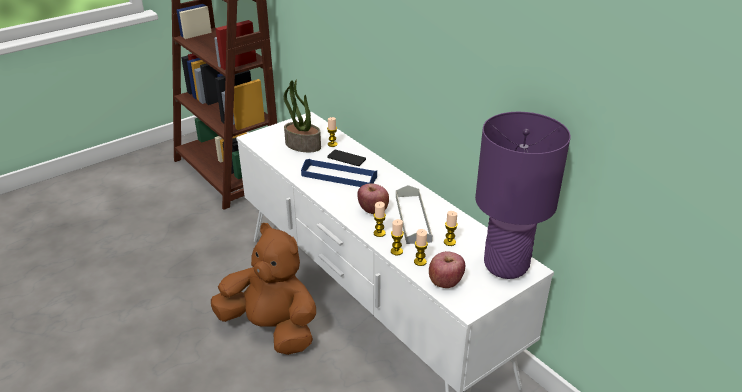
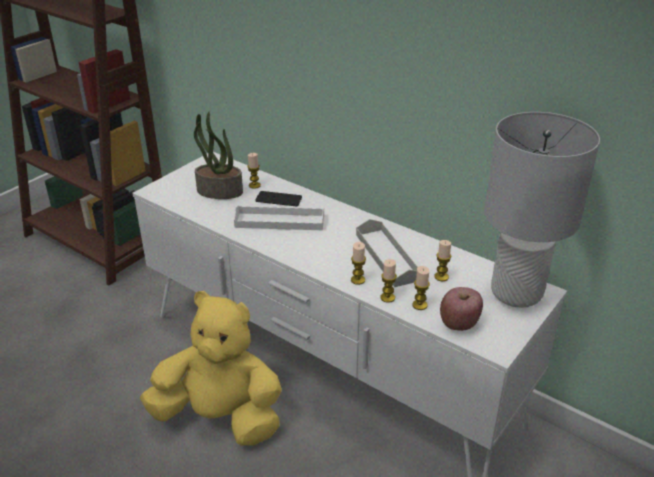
camera: 15 degrees left, 0 degrees up
(271, 328) = (220, 417): brown plush toy -> yellow plush toy
(339, 176) = (280, 221): blue tray -> white tray
(373, 210) = (337, 254): apple -> none
(506, 269) = (517, 296): purple table lamp -> grey table lamp

